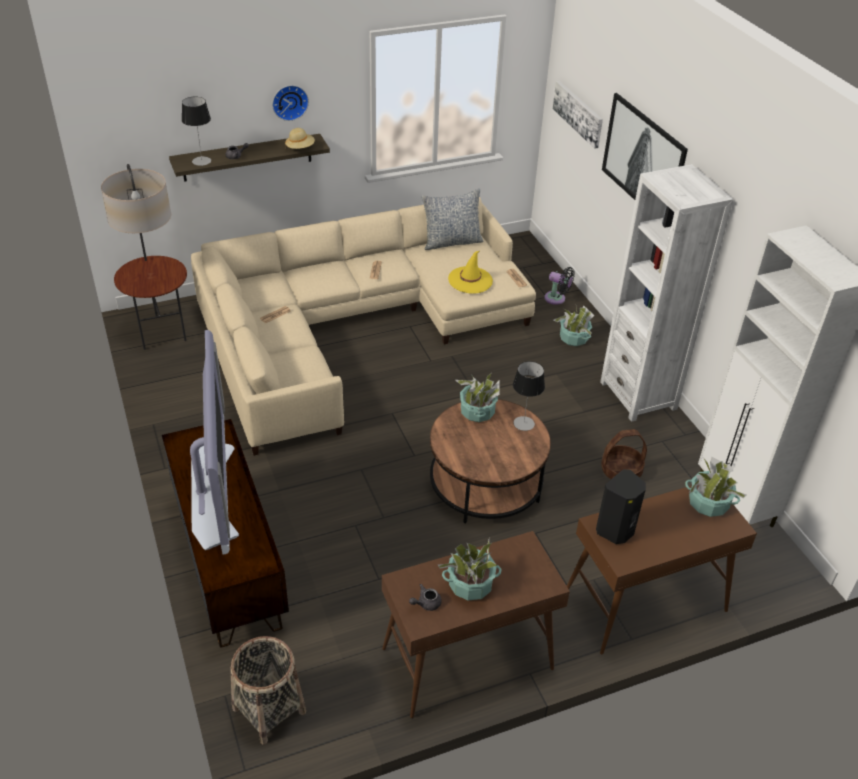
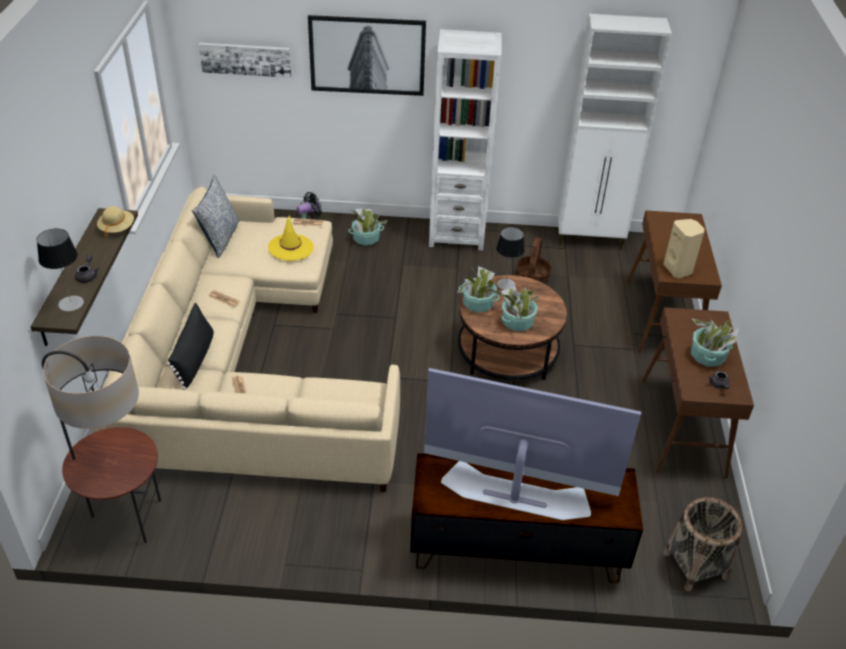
camera: 65 degrees left, 0 degrees up
(289, 101) = (77, 188): wall clock -> none
(296, 282) = (194, 359): none -> black pillow
(616, 531) = (678, 269): black speaker -> beige speaker
(708, 503) = (668, 221): potted plant -> potted plant (517, 322)

